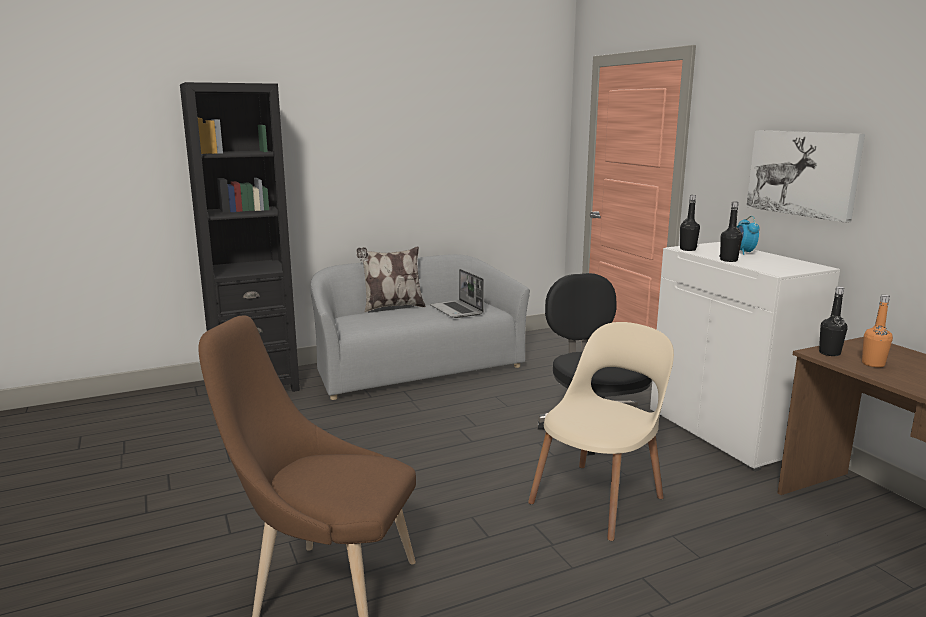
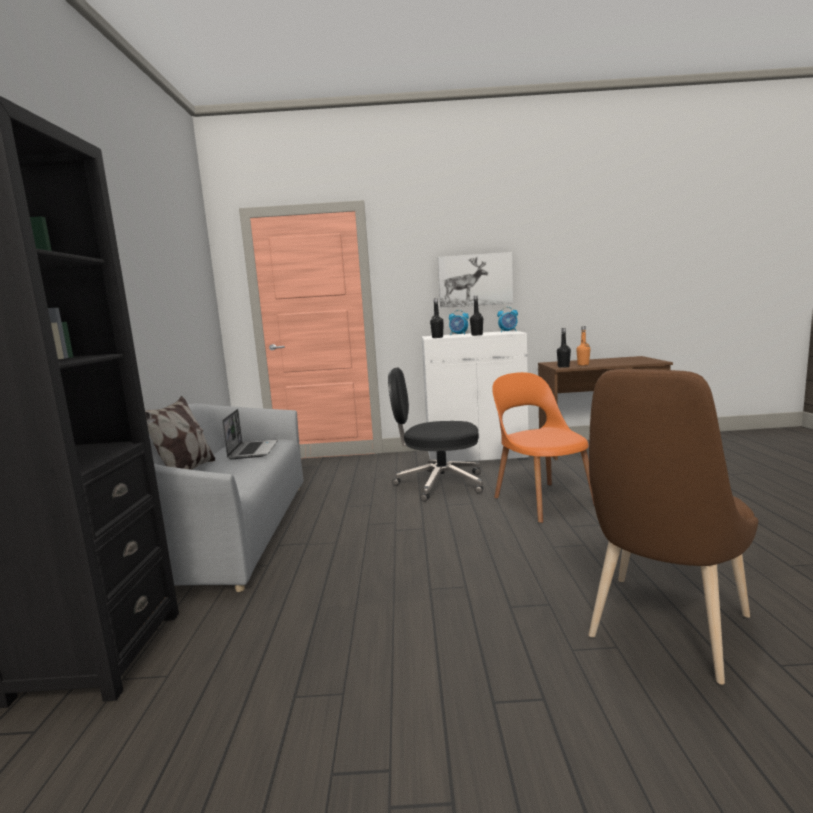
camera: 65 degrees left, 5 degrees down
(457, 310) = (253, 450): laptop -> laptop turned 90 degrees counterclockwise
(599, 498) = (542, 500): beige chair -> orange chair
(802, 268) = (508, 331): none -> alarm clock

